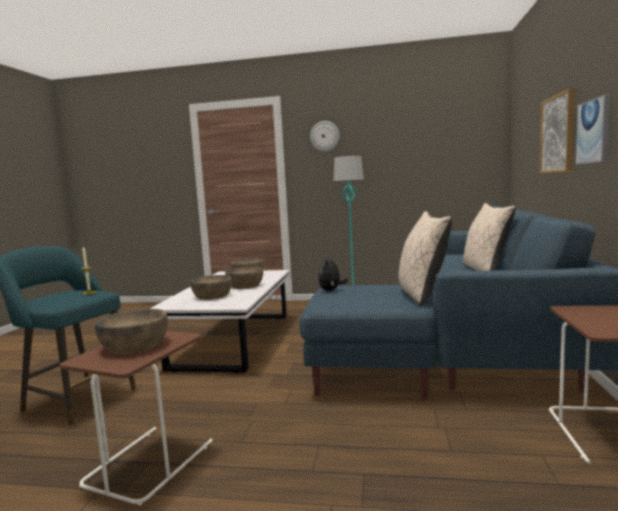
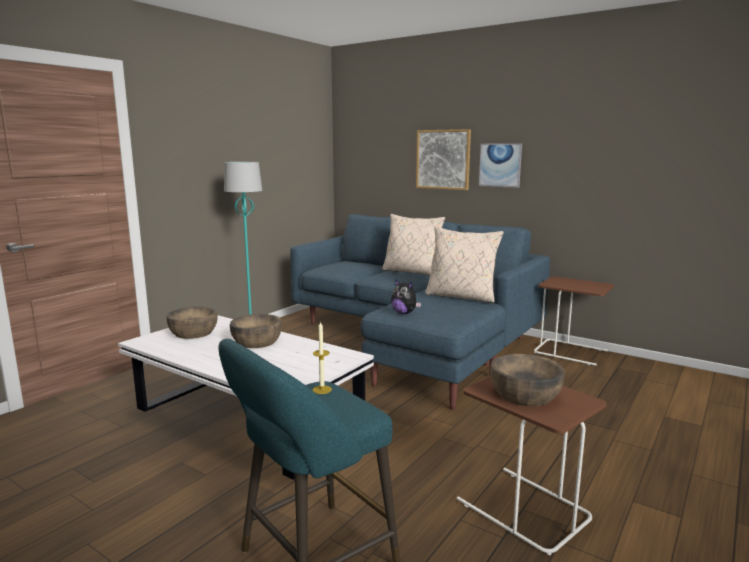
camera: 65 degrees left, 5 degrees up
(212, 296) = (278, 361): brown bowl -> none
(324, 136) = (183, 129): wall clock -> none

